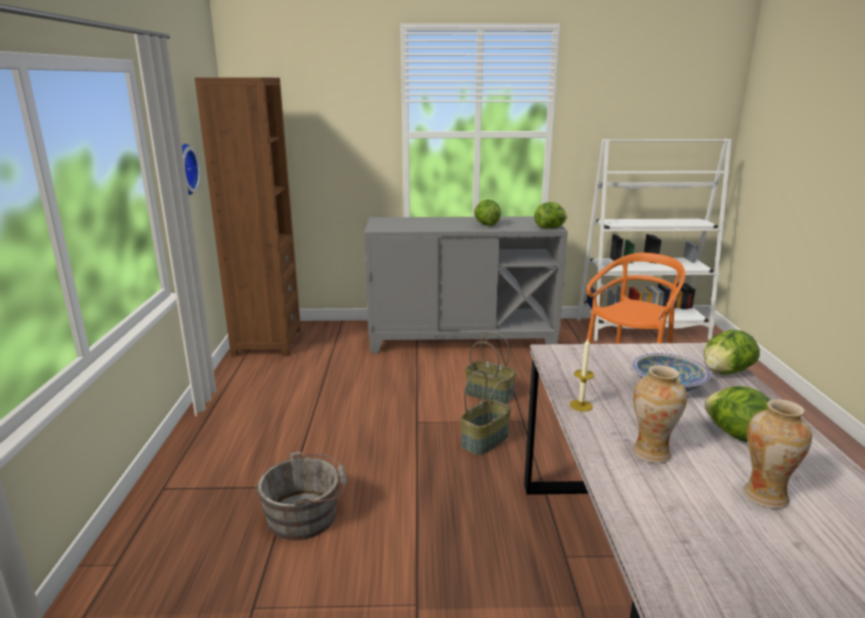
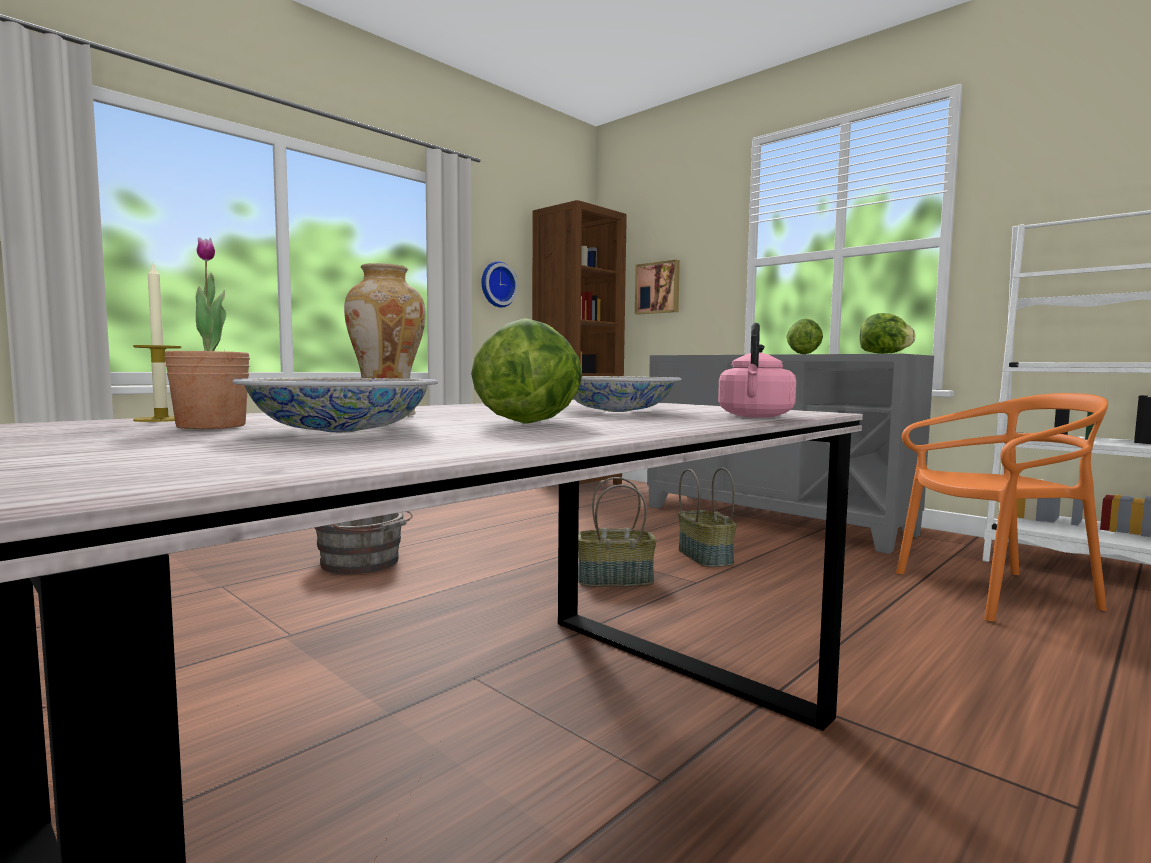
camera: 45 degrees right, 15 degrees down
(310, 148) = (658, 288): none -> picture
(581, 405) = (465, 405): candle -> candle (161, 419)
(714, 524) = (211, 426): none -> potted plant
(725, 372) = (755, 416): lettuce -> pink kettle
(764, 496) = (341, 431): vase -> bowl

